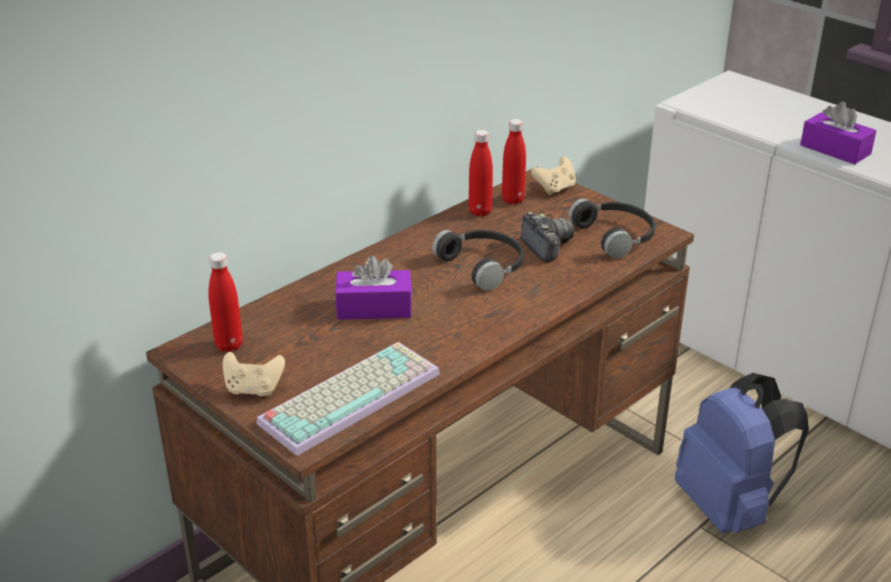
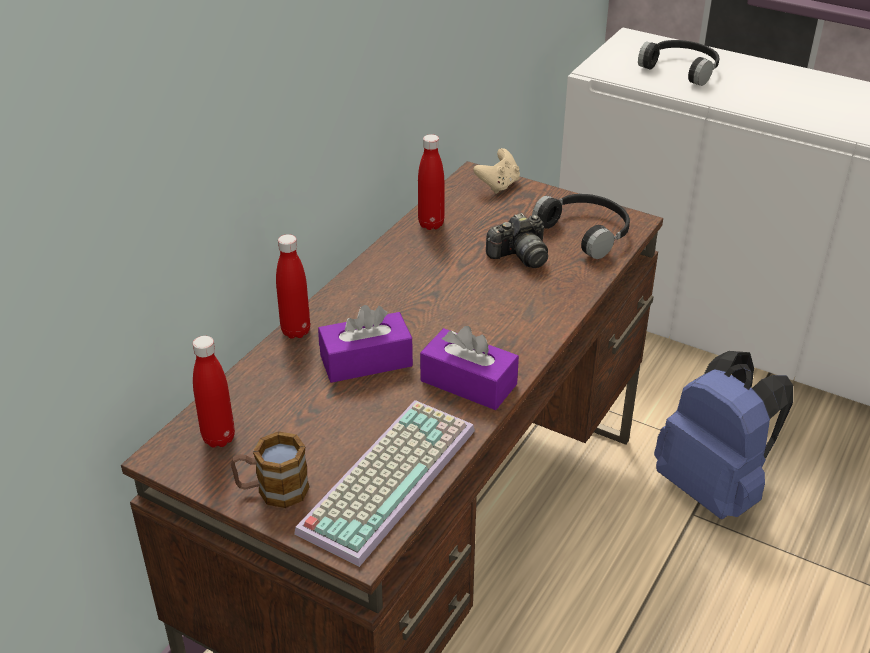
camera: 15 degrees left, 5 degrees up
(254, 389) = (272, 490): beige game controller -> mug
(484, 266) = (464, 289): black headphones -> black headphones (682, 69)
(513, 200) = (460, 205): red bottle -> red bottle (296, 331)
(546, 247) = (520, 256): camera -> camera turned 105 degrees clockwise
(835, 150) = (767, 105): purple tissue box -> purple tissue box (468, 383)

